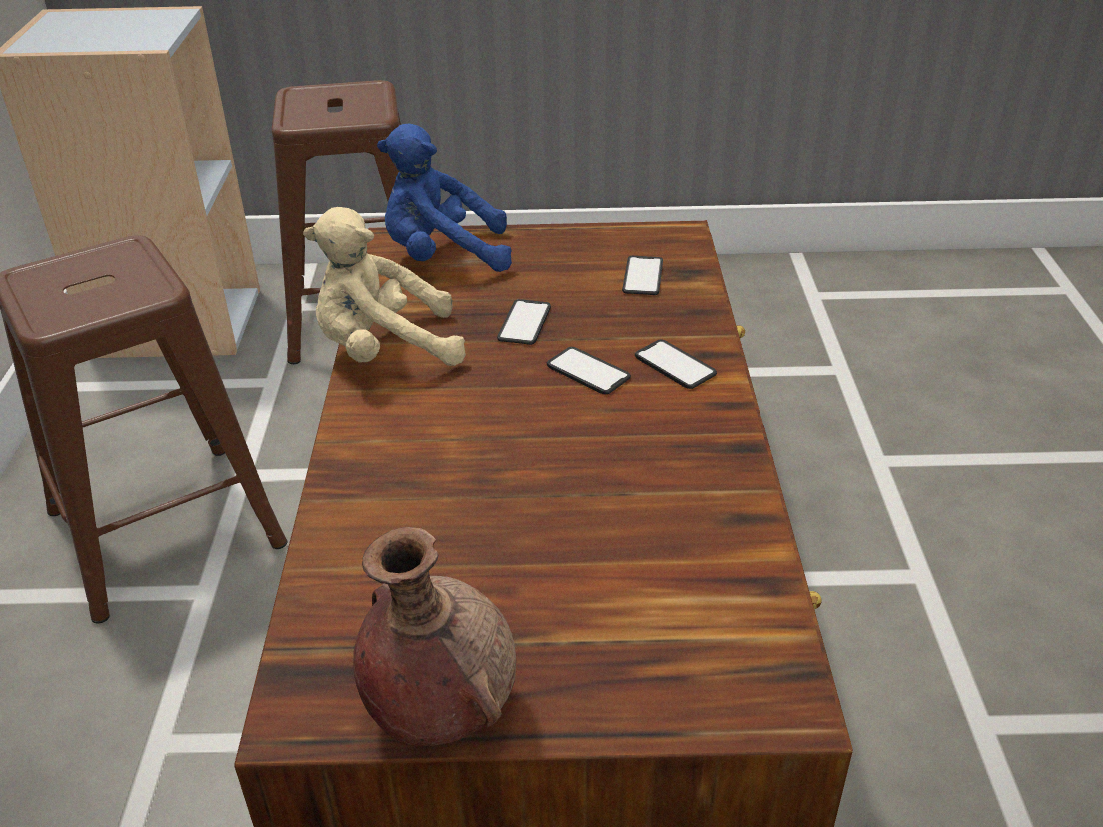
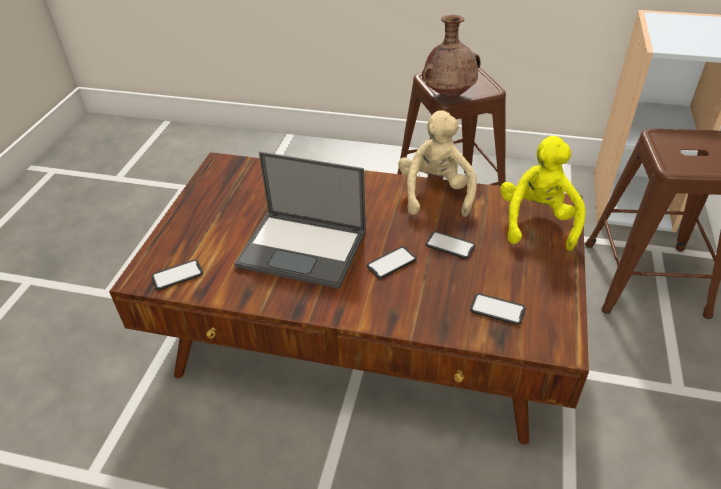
camera: 105 degrees right, 5 degrees up
(439, 708) = (201, 191): brown vase -> brown vase (449, 95)
(443, 257) = (537, 221): blue plush toy -> yellow plush toy
(590, 475) = (304, 248): none -> laptop
(675, 365) = (385, 300): phone -> phone (177, 275)

